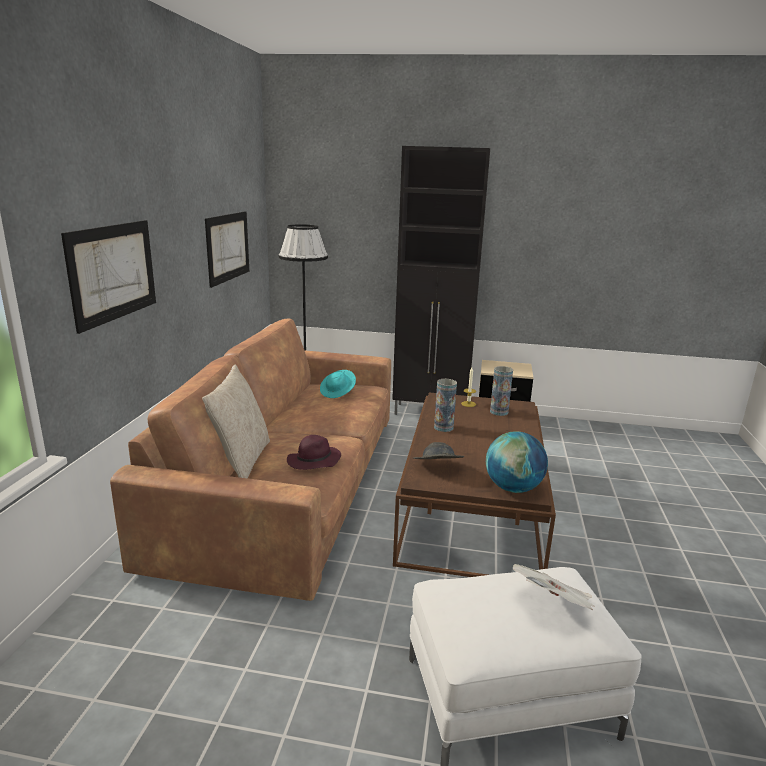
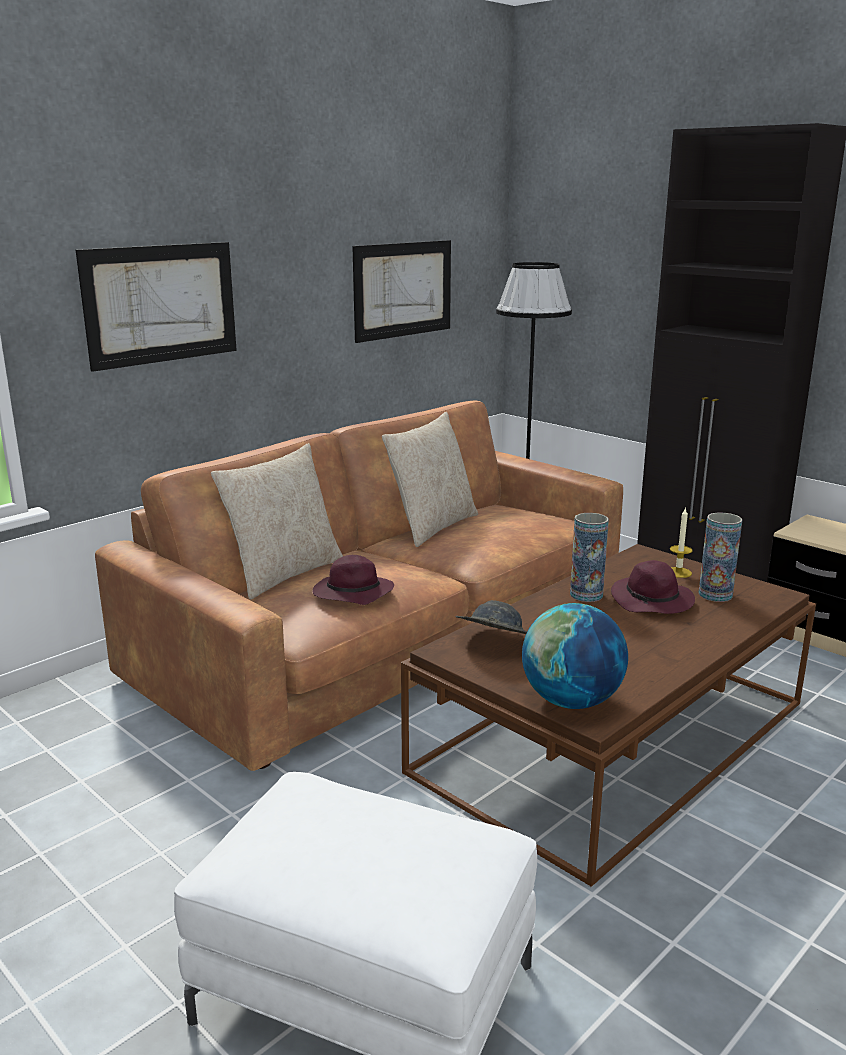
camera: 35 degrees right, 0 degrees up
(296, 406) = (432, 527): none -> beige pillow
(338, 392) = (503, 519): turquoise hat -> none
(477, 423) = (652, 601): none -> purple hat
(554, 605) = (405, 863): newspaper -> none

